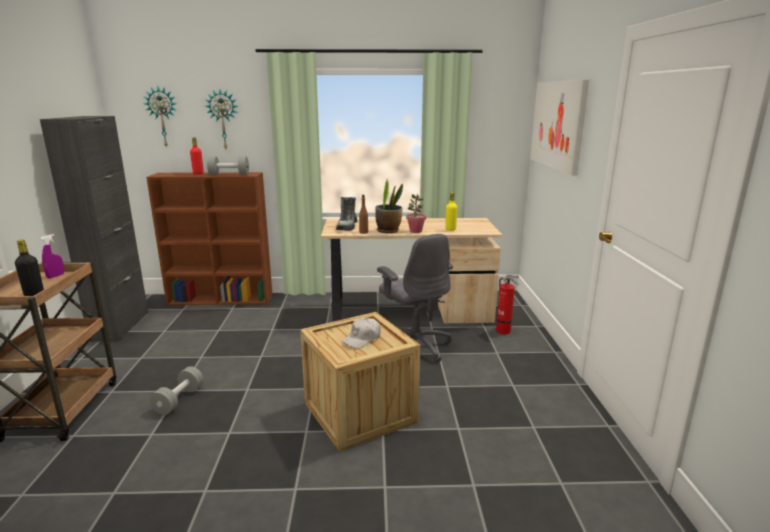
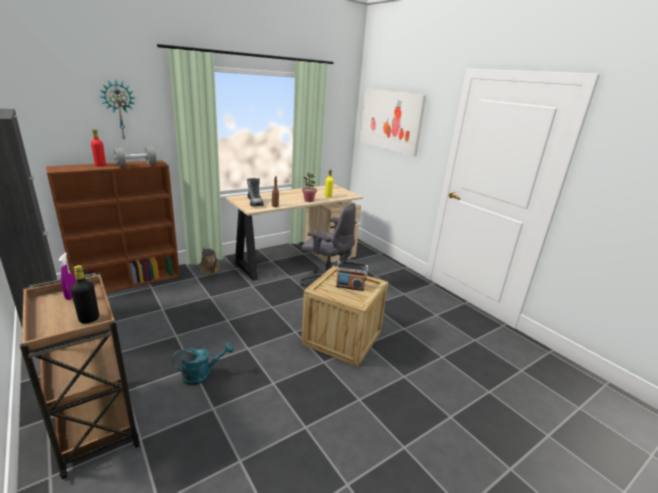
camera: 35 degrees left, 5 degrees up
(163, 117) = (48, 107): wall clock -> none
(179, 400) = (202, 375): grey dumbbell -> turquoise watering can
(302, 304) = (210, 270): none -> brown watering can
(362, 339) = (350, 287): white cap -> radio
(388, 230) = (290, 202): potted plant -> none
(504, 332) = (367, 261): fire extinguisher -> none

